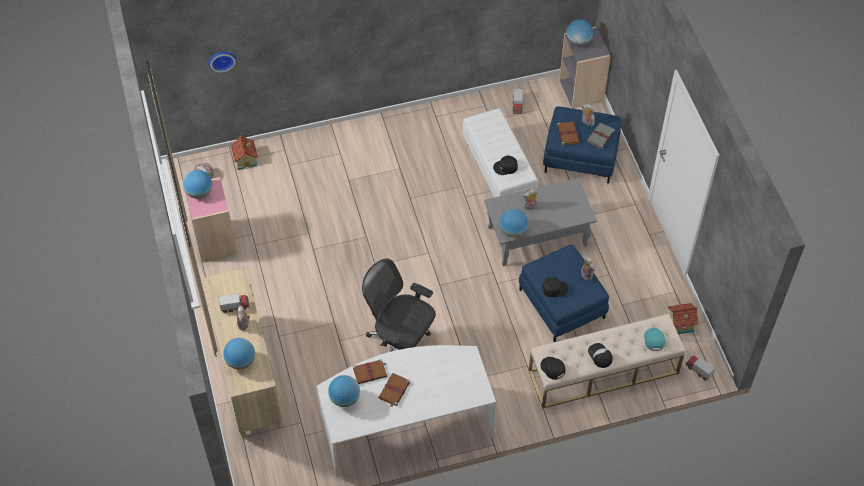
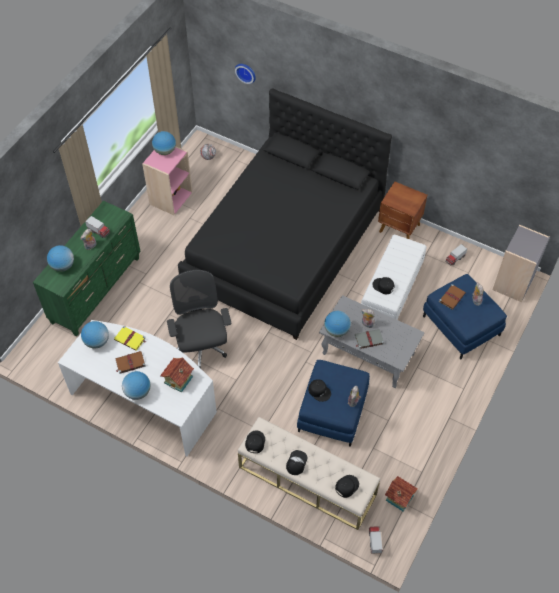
camera: 45 degrees right, 0 degrees up
(246, 160) = (244, 164): toy house -> toy house (179, 380)
(248, 374) = (97, 290): beige dresser -> green dresser
(369, 203) = (285, 246): none -> black bed
(370, 372) = (130, 339): brown book -> yellow book
(446, 114) = (399, 229): none -> brown nightstand
(578, 41) = (523, 237): globe -> globe (138, 392)
(600, 136) = (474, 317): grey book -> grey book (368, 339)
(654, 340) = (346, 486): turquoise cap -> black cap

